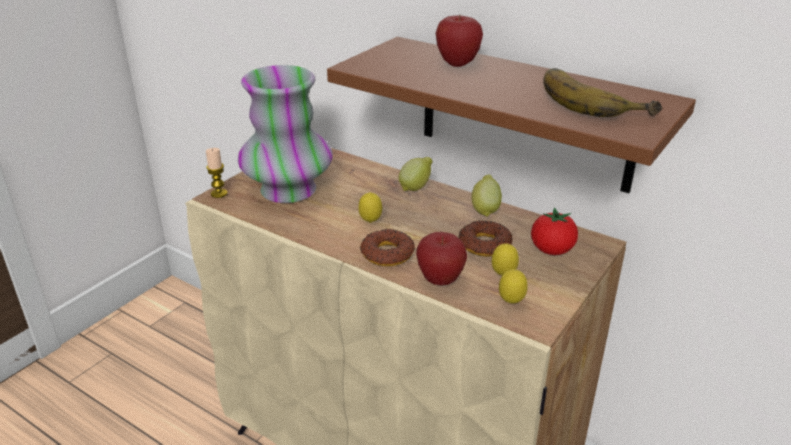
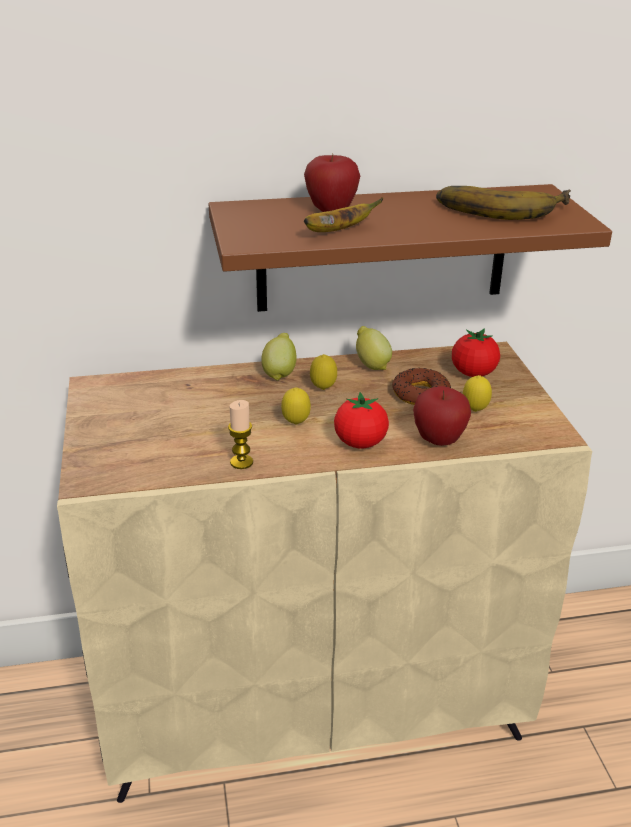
camera: 45 degrees left, 0 degrees up
(219, 193) = (84, 476): candle -> candle (241, 462)
(288, 190) = (158, 435): vase -> none
(387, 254) = (360, 443): donut -> tomato
(428, 77) = (338, 231): none -> banana
(511, 302) = (514, 428): lemon -> lemon (323, 389)

